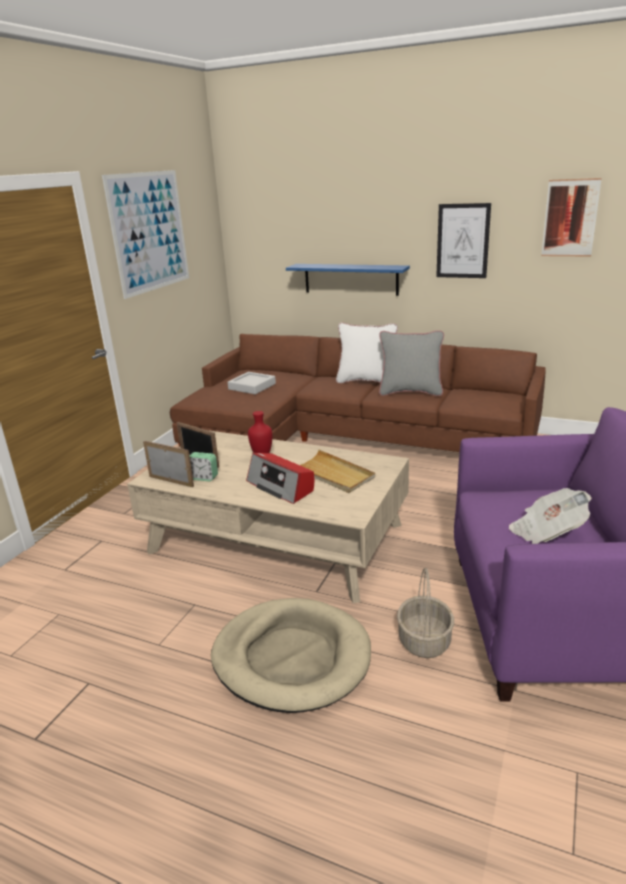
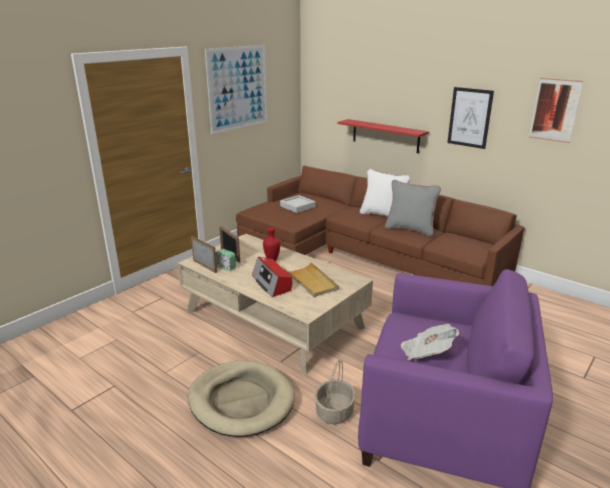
camera: 15 degrees right, 0 degrees up
(350, 279) = (385, 136): blue shelf -> red shelf

